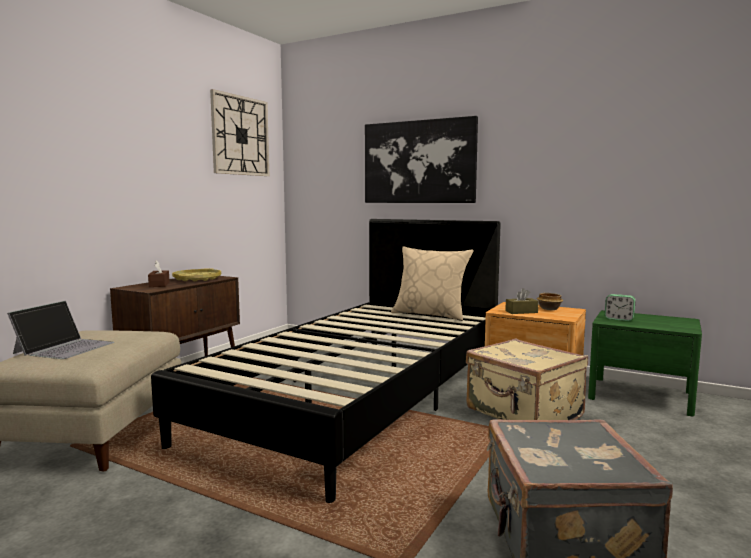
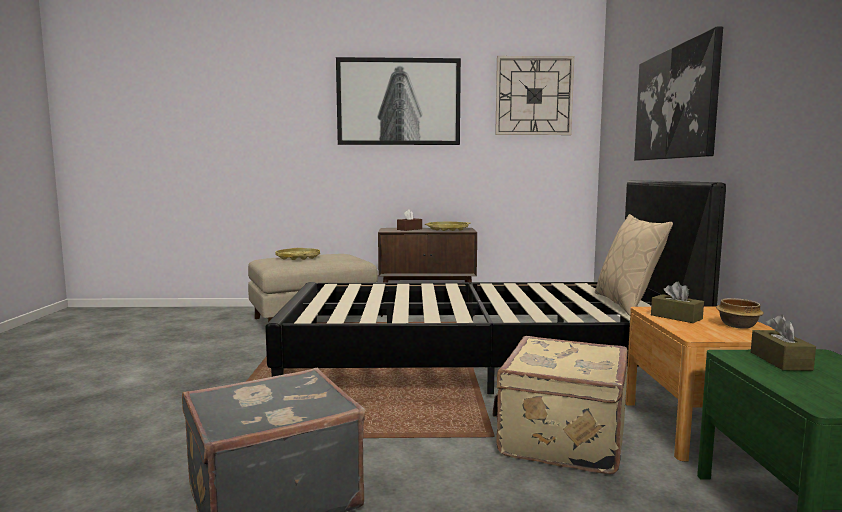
camera: 60 degrees right, 0 degrees up
(65, 347) = (298, 257): laptop -> yellow tray
(119, 126) = (398, 102): none -> picture
(619, 319) = (780, 361): alarm clock -> brown tissue box

